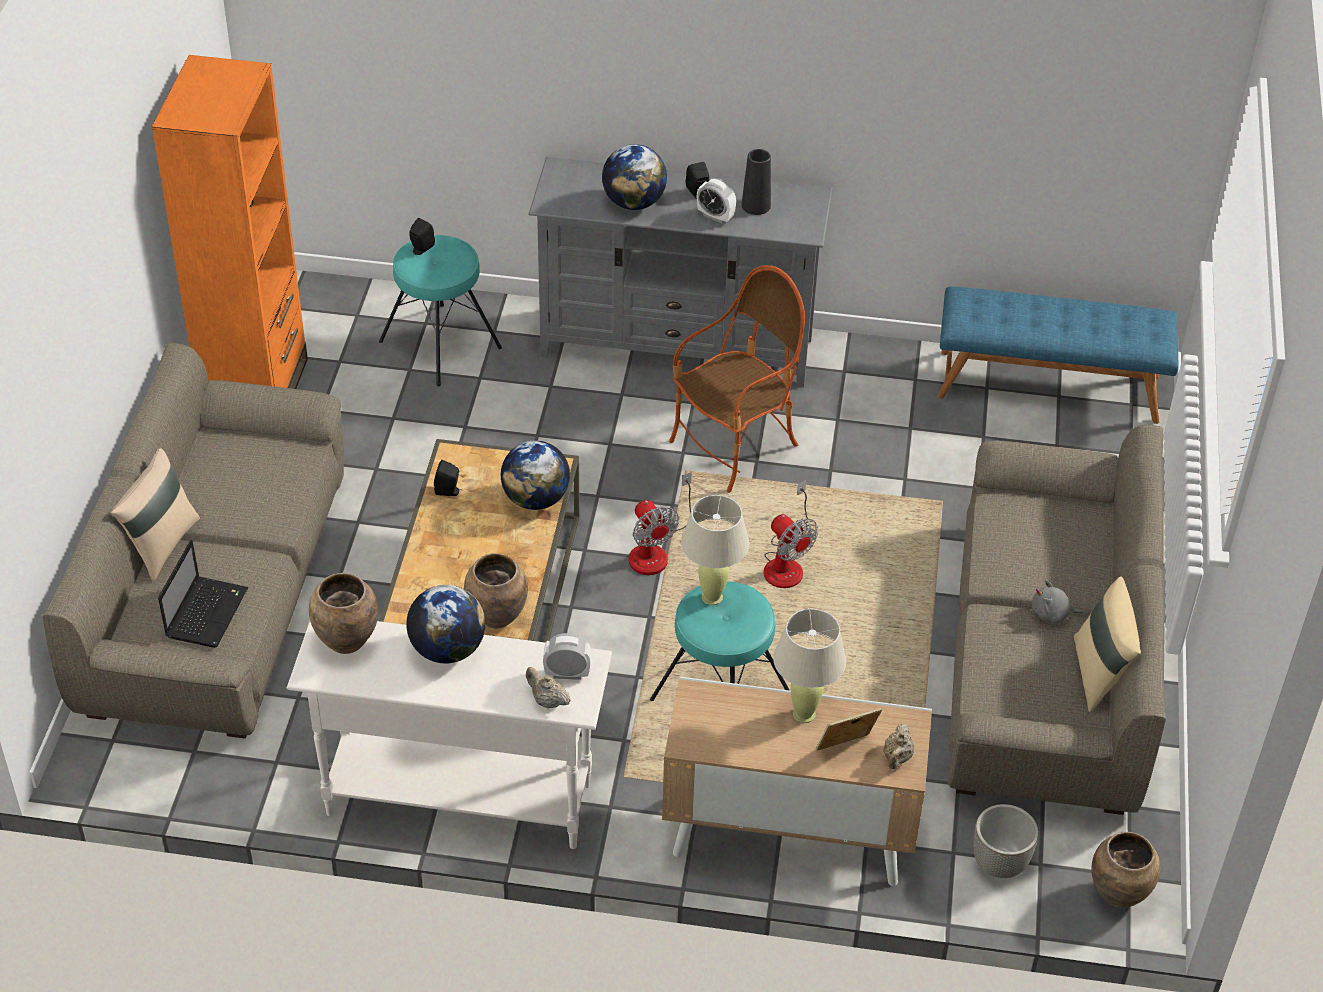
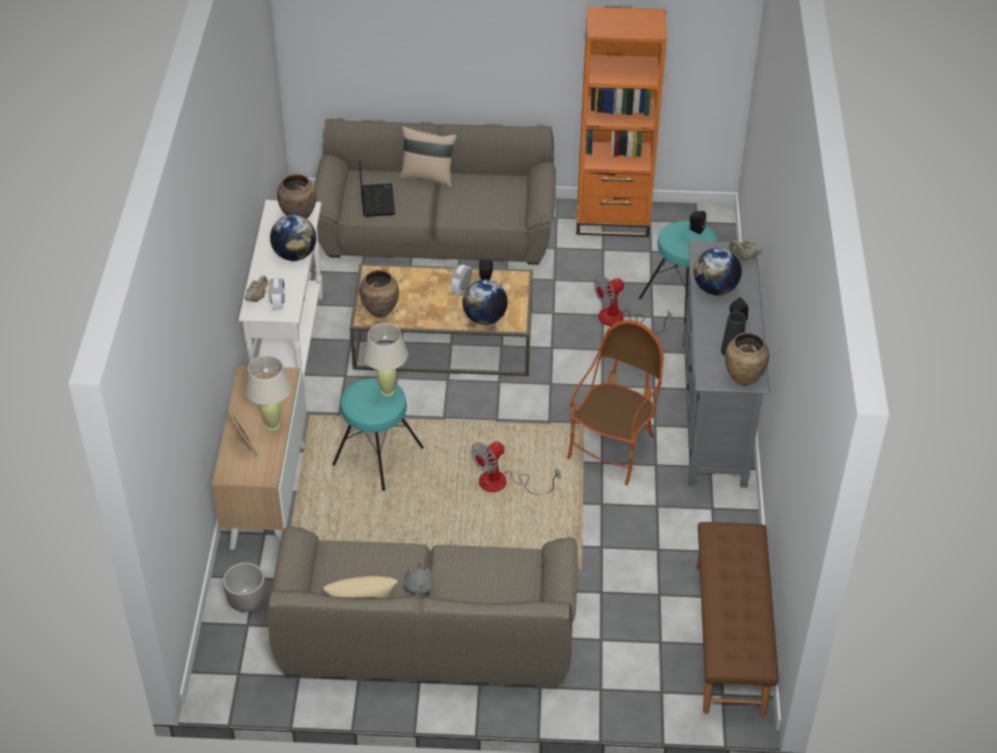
camera: 85 degrees right, 0 degrees up
(207, 612) = (377, 200): laptop -> laptop turned 105 degrees counterclockwise
(655, 550) = (504, 416): fan -> fan (620, 319)
(715, 216) = (712, 330): alarm clock -> alarm clock (461, 289)
(735, 447) = (613, 450): armchair -> armchair turned 105 degrees counterclockwise
(897, 758) = (237, 470): beige teapot -> beige teapot (744, 257)
(1049, 385) = (731, 638): blue bench -> brown bench
(1119, 895) = (222, 667): brown vase -> brown vase (743, 378)

